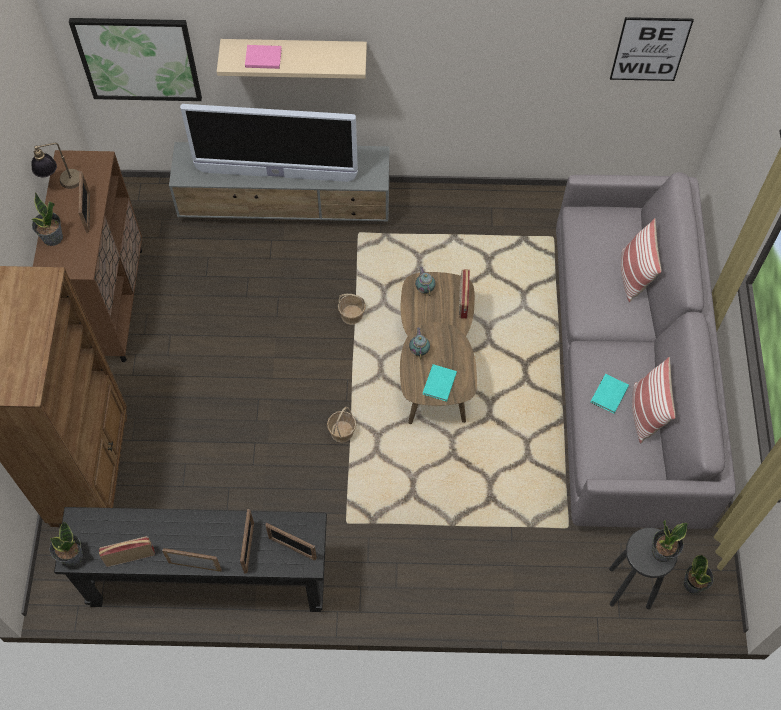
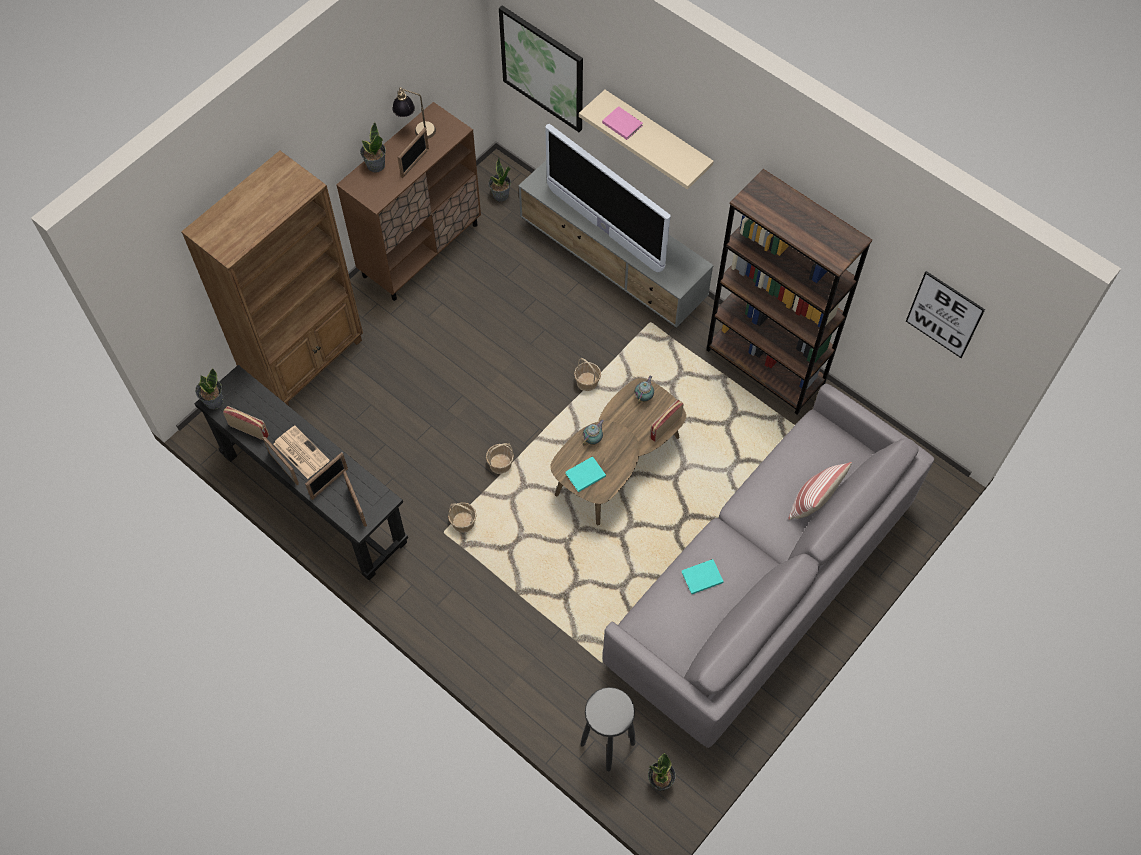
camera: 40 degrees right, 0 degrees up
(197, 540) = (300, 452): none -> newspaper
(355, 502) = (463, 522): none -> basket
(478, 207) = (765, 367): none -> brown bookcase
(645, 413) = (717, 613): pillow -> none
(662, 552) = (617, 717): potted plant -> potted plant (500, 195)

